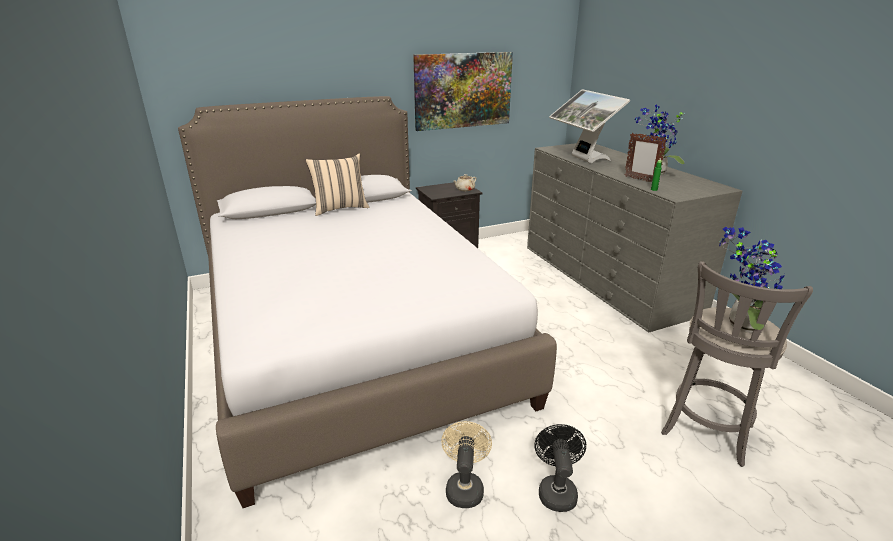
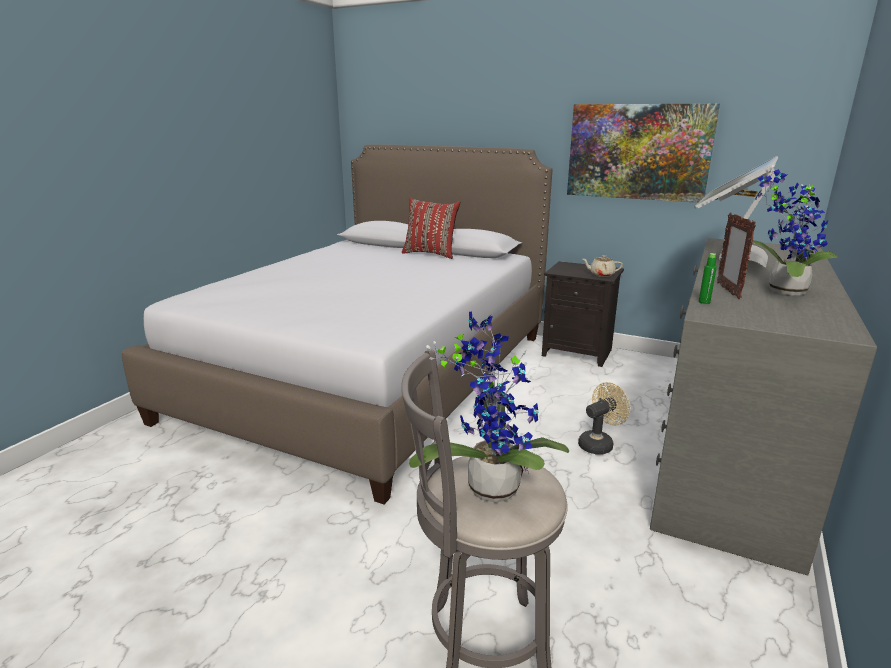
camera: 50 degrees right, 5 degrees down
(340, 208) = (431, 254): beige pillow -> red pillow
(464, 487) = (230, 503): beige fan -> beige fan (599, 444)
(556, 490) = (265, 557): black fan -> none

